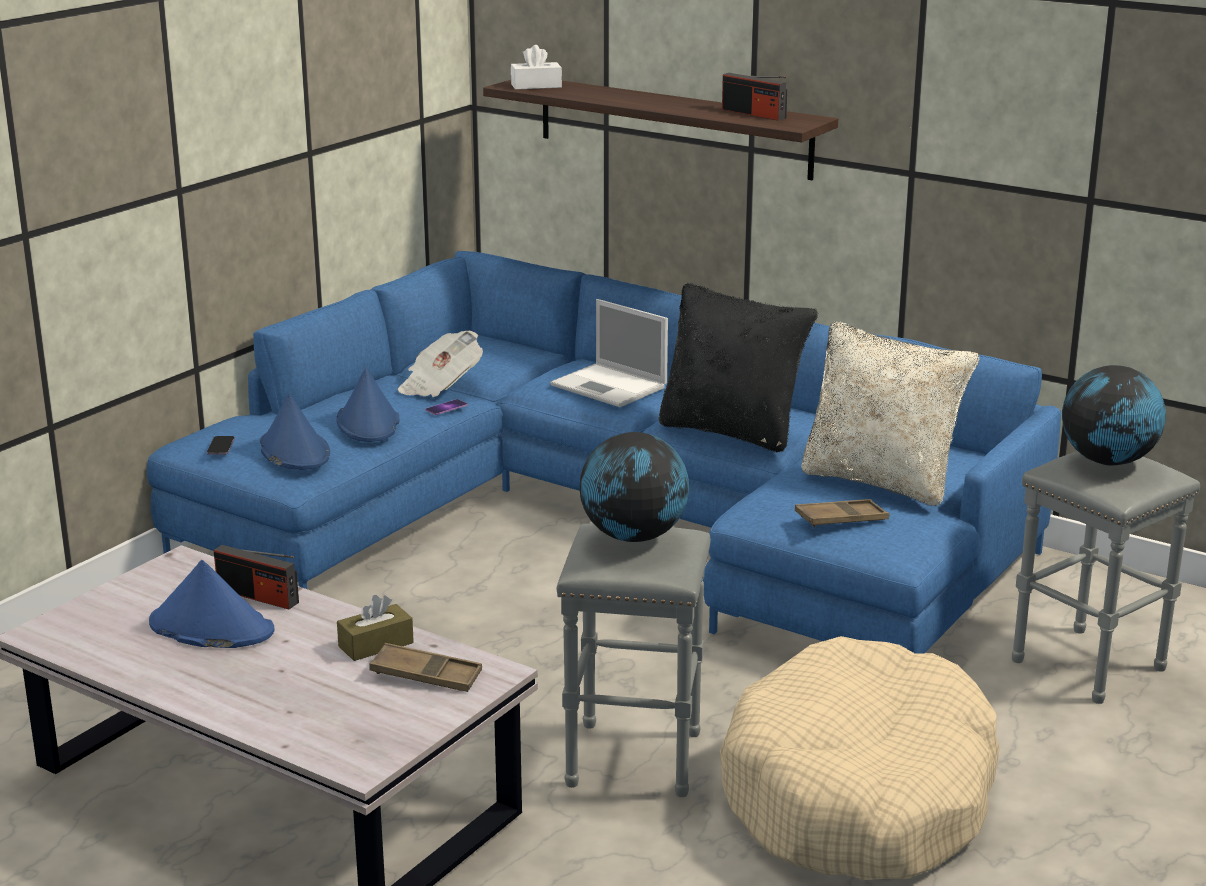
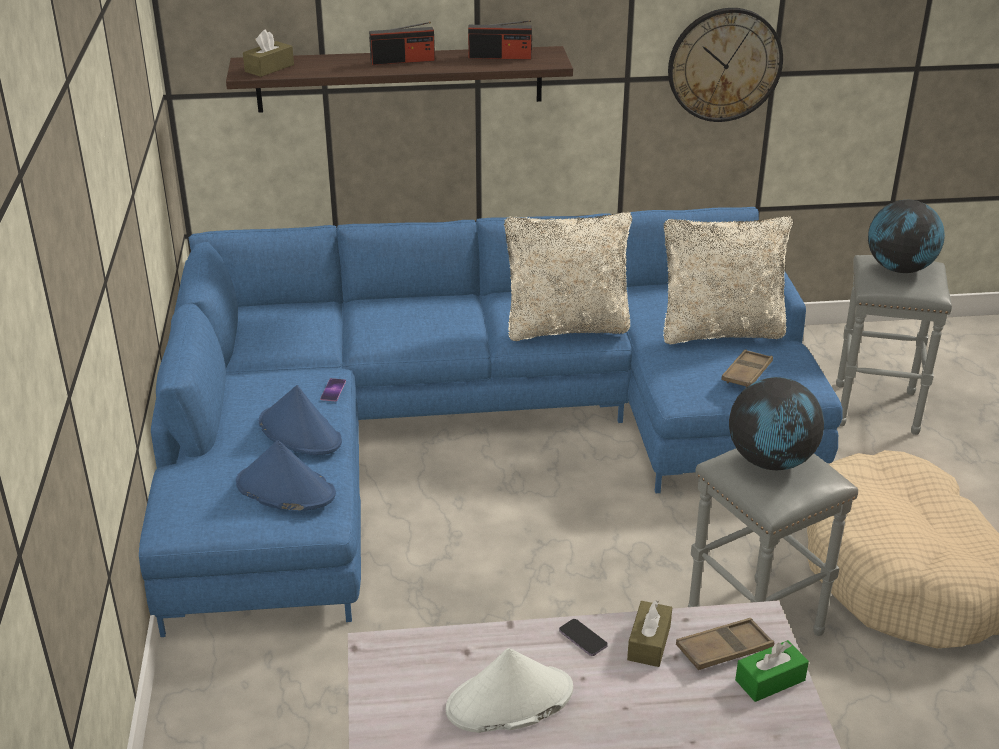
camera: 40 degrees left, 10 degrees up
(210, 628) = (509, 700): blue hat -> white hat
(221, 447) = (212, 514): phone -> phone (583, 639)
(258, 596) = (493, 648): radio -> radio (403, 61)
(423, 709) = (770, 680): none -> green tissue box
(440, 386) = (293, 371): newspaper -> none
(536, 86) = (269, 68): white tissue box -> brown tissue box
(610, 386) = (427, 319): laptop -> none
(731, 435) = (568, 330): black pillow -> beige pillow
(1024, 175) = (724, 65): none -> wall clock

